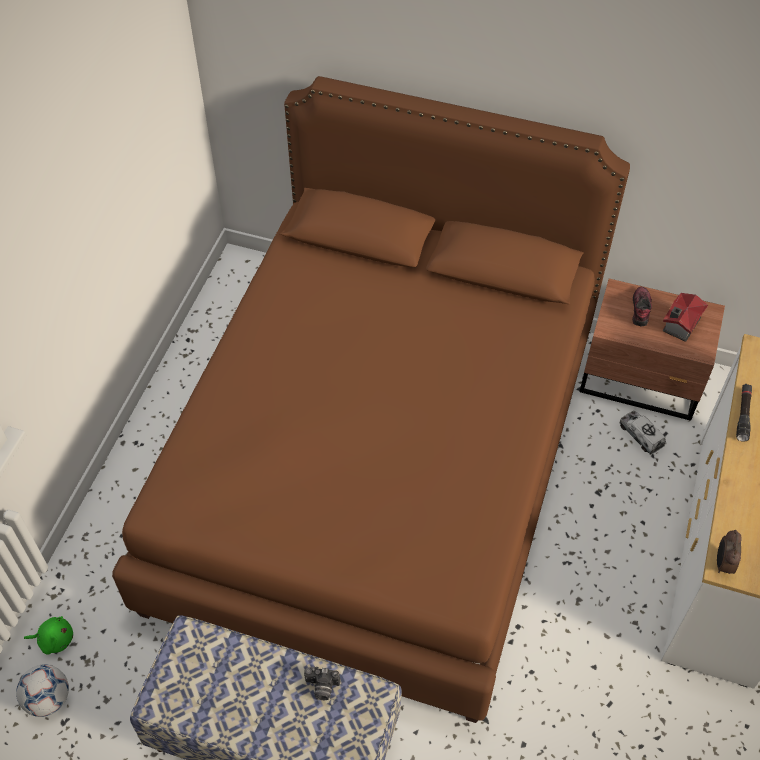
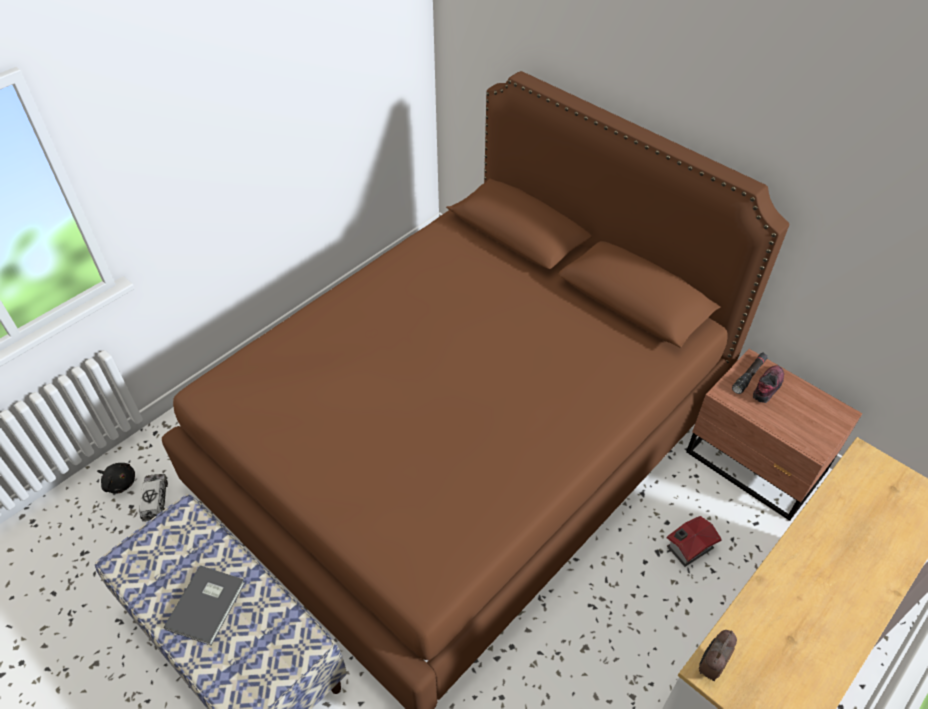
camera: 25 degrees right, 5 degrees down
(48, 699) = (84, 529): football -> none
(54, 639) = (119, 482): green plush toy -> black plush toy
(266, 703) = (208, 605): none -> grey book
(321, 688) = (264, 613): camera -> none
(640, 436) = (729, 515): toy truck -> toy truck (155, 500)
(679, 325) = (803, 415): toy house -> toy house (688, 547)
(743, 415) = (814, 517): black flashlight -> black flashlight (749, 376)

